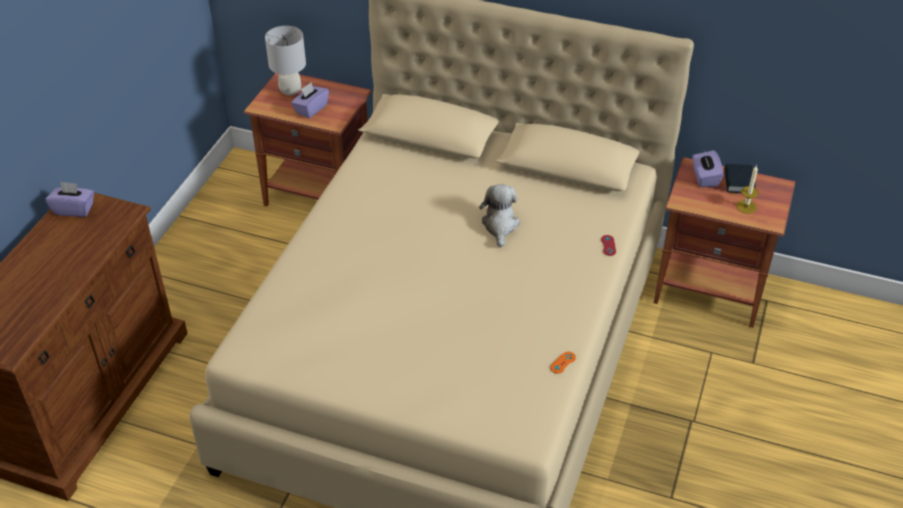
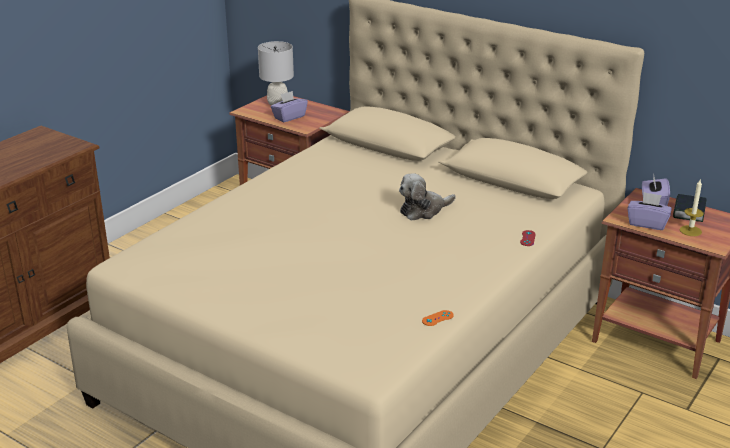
camera: 15 degrees right, 15 degrees down
(74, 209) = (33, 138): purple tissue box -> purple tissue box (647, 223)
(500, 225) = (423, 210): plush toy -> plush toy turned 135 degrees counterclockwise

